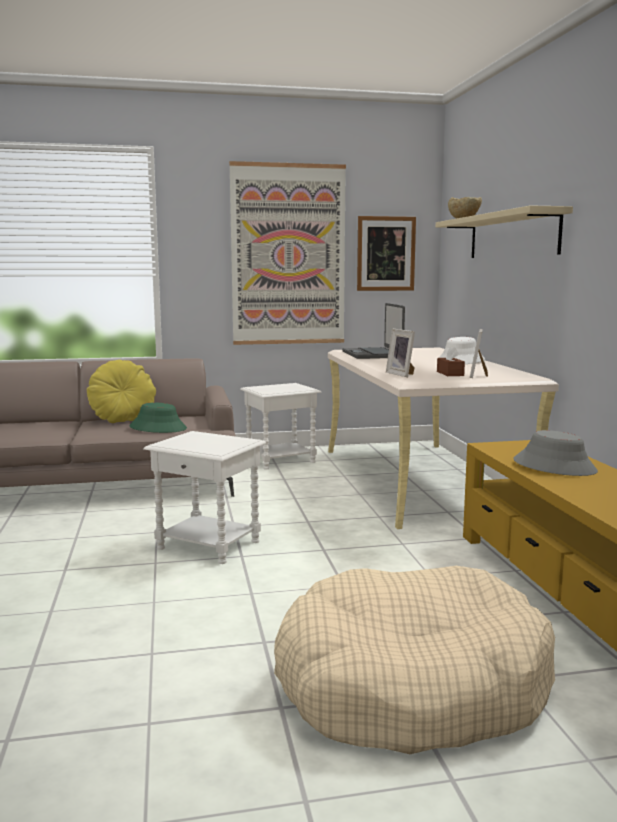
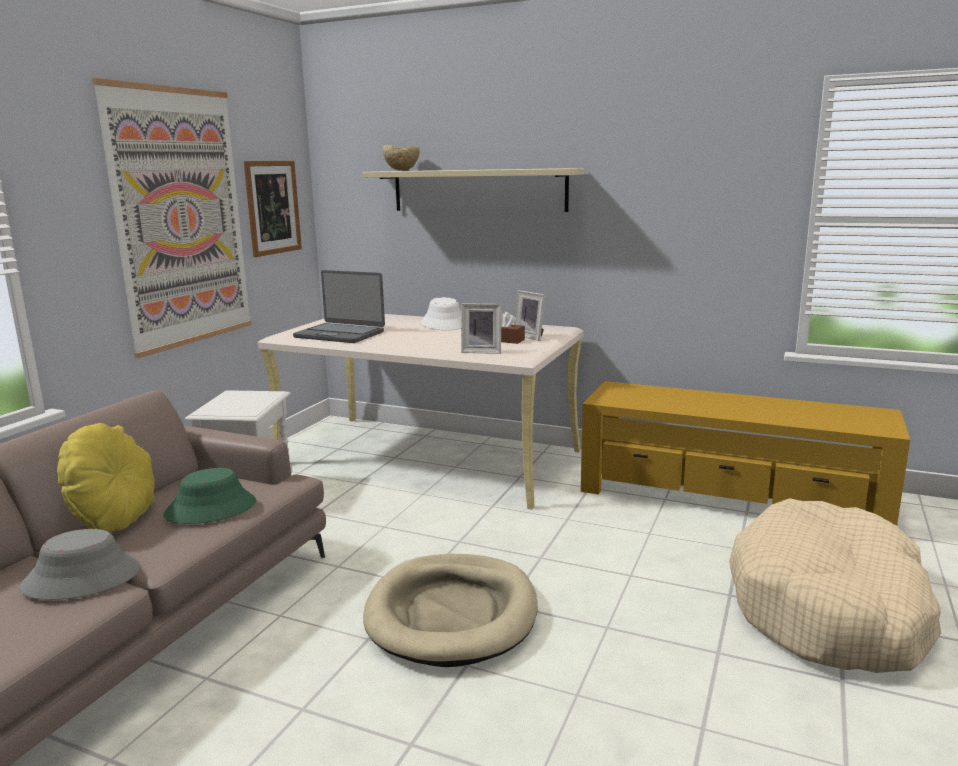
camera: 55 degrees left, 5 degrees up
(209, 544) = (452, 614): white side table -> beige dog bed
(554, 466) = (684, 402): grey hat -> grey hat (82, 578)

